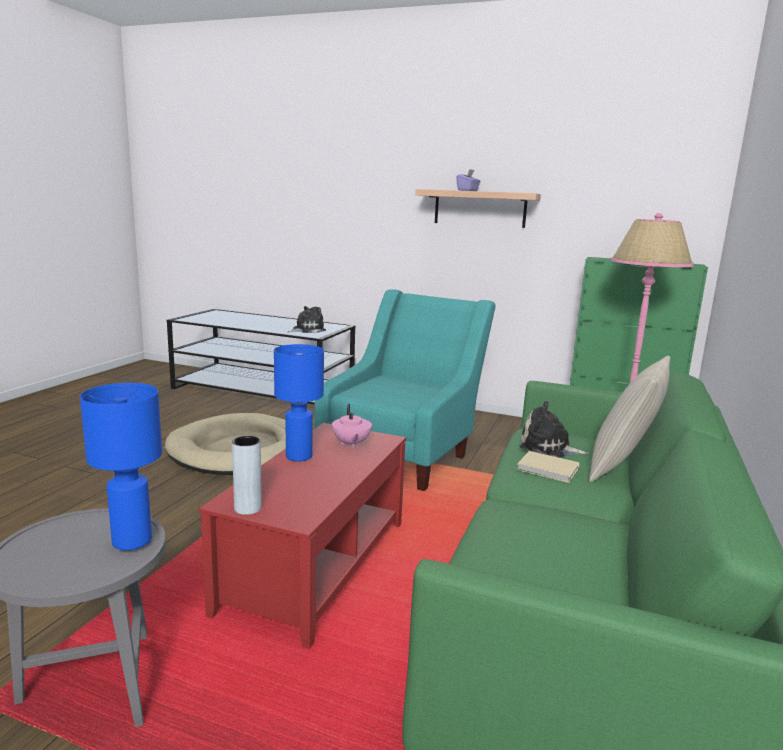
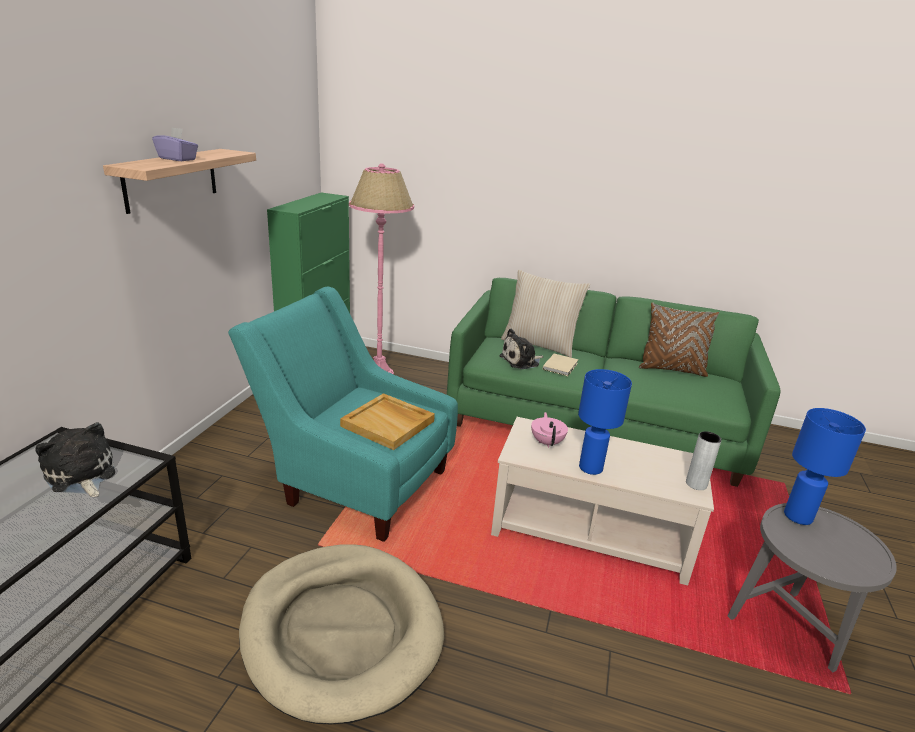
camera: 95 degrees left, 10 degrees up
(316, 565) = (590, 531): red coffee table -> beige coffee table
(351, 444) = (547, 442): pink teapot -> pink teapot turned 75 degrees counterclockwise
(384, 392) = (389, 423): none -> beige tray
(548, 448) = (521, 361): plush toy -> plush toy turned 45 degrees clockwise
(610, 571) = (671, 369): none -> brown pillow

